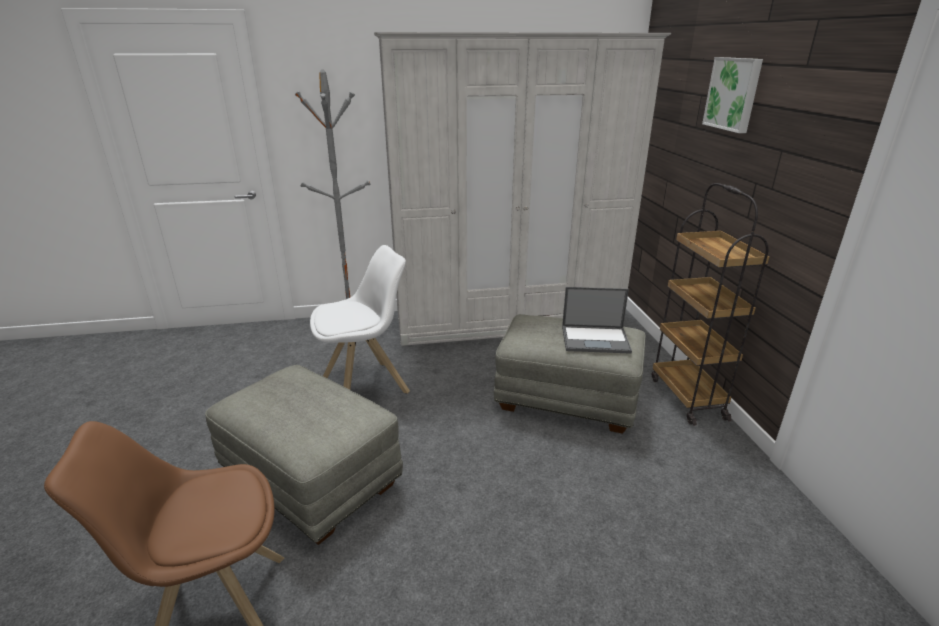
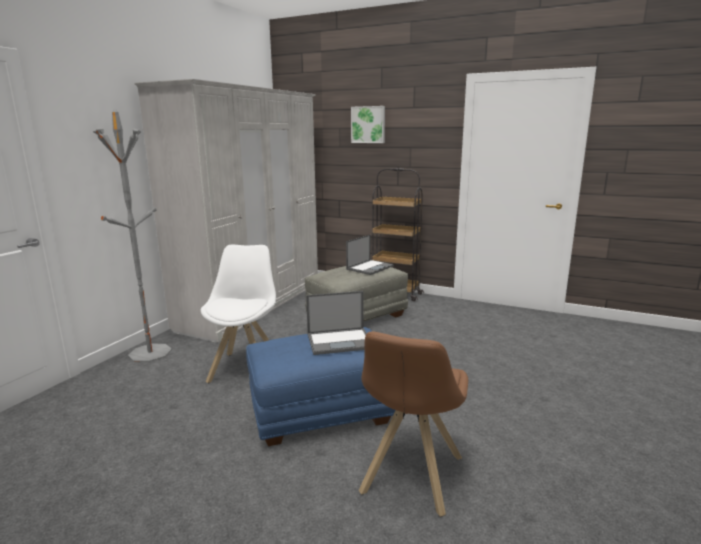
camera: 55 degrees left, 10 degrees down
(312, 478) = (320, 412): grey ottoman -> blue ottoman
(316, 415) = (340, 341): none -> laptop

